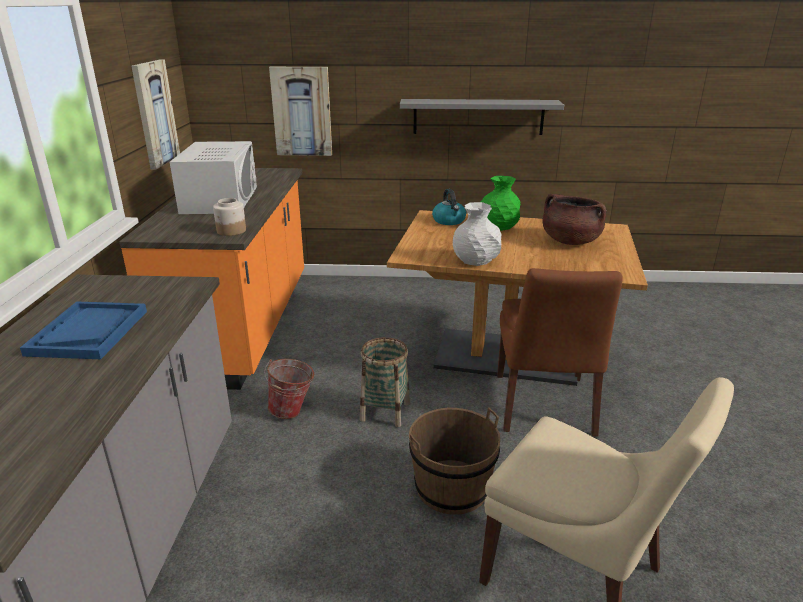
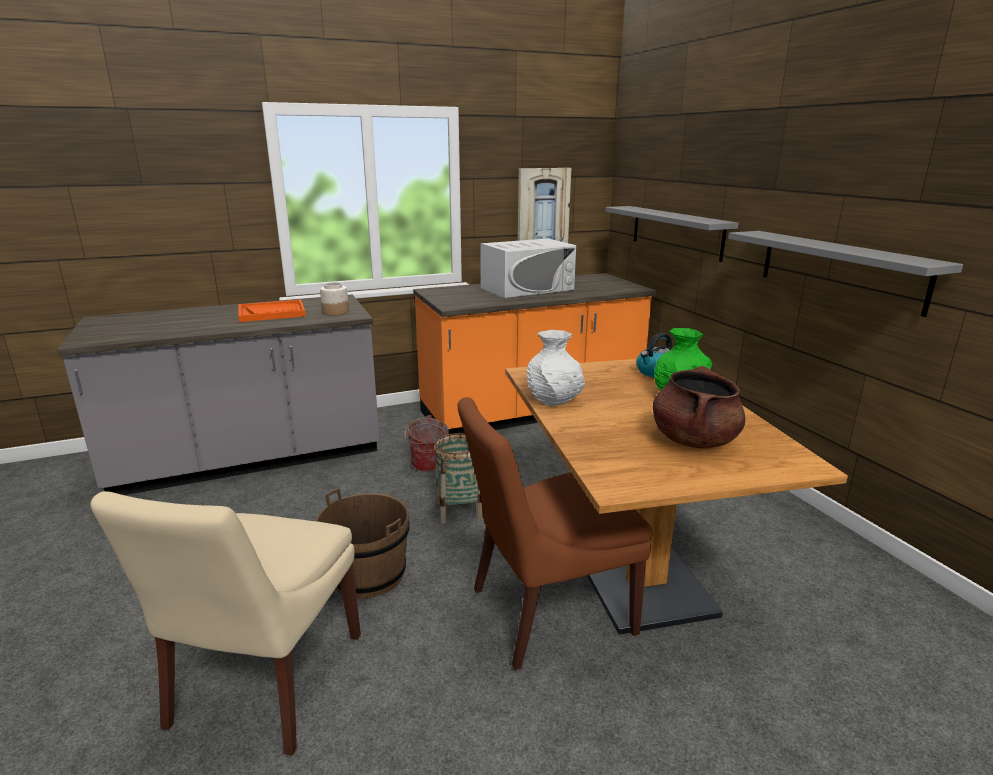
camera: 65 degrees right, 5 degrees down
(88, 332) = (272, 313): blue tray -> orange tray
(231, 231) = (462, 304): jar -> jar (335, 312)
(302, 111) = (676, 232): picture -> grey shelf

